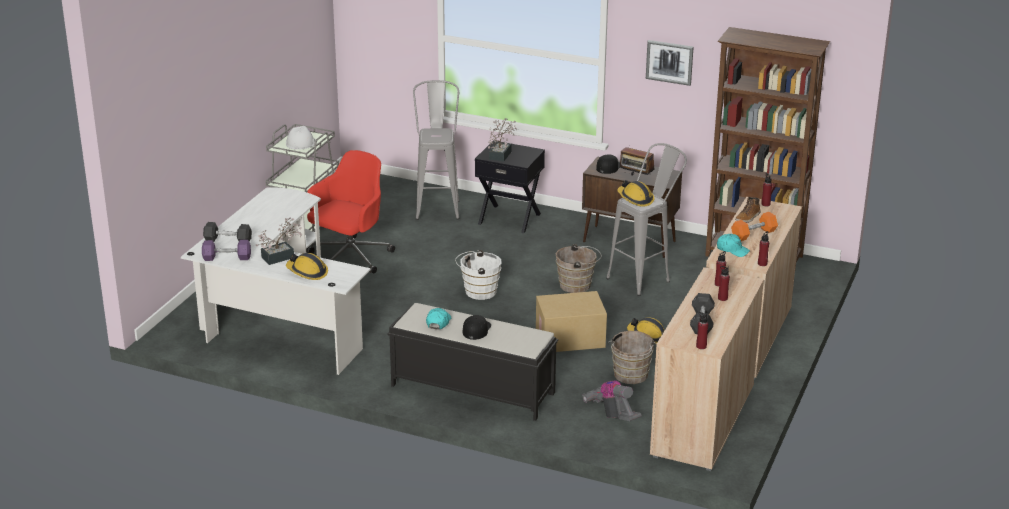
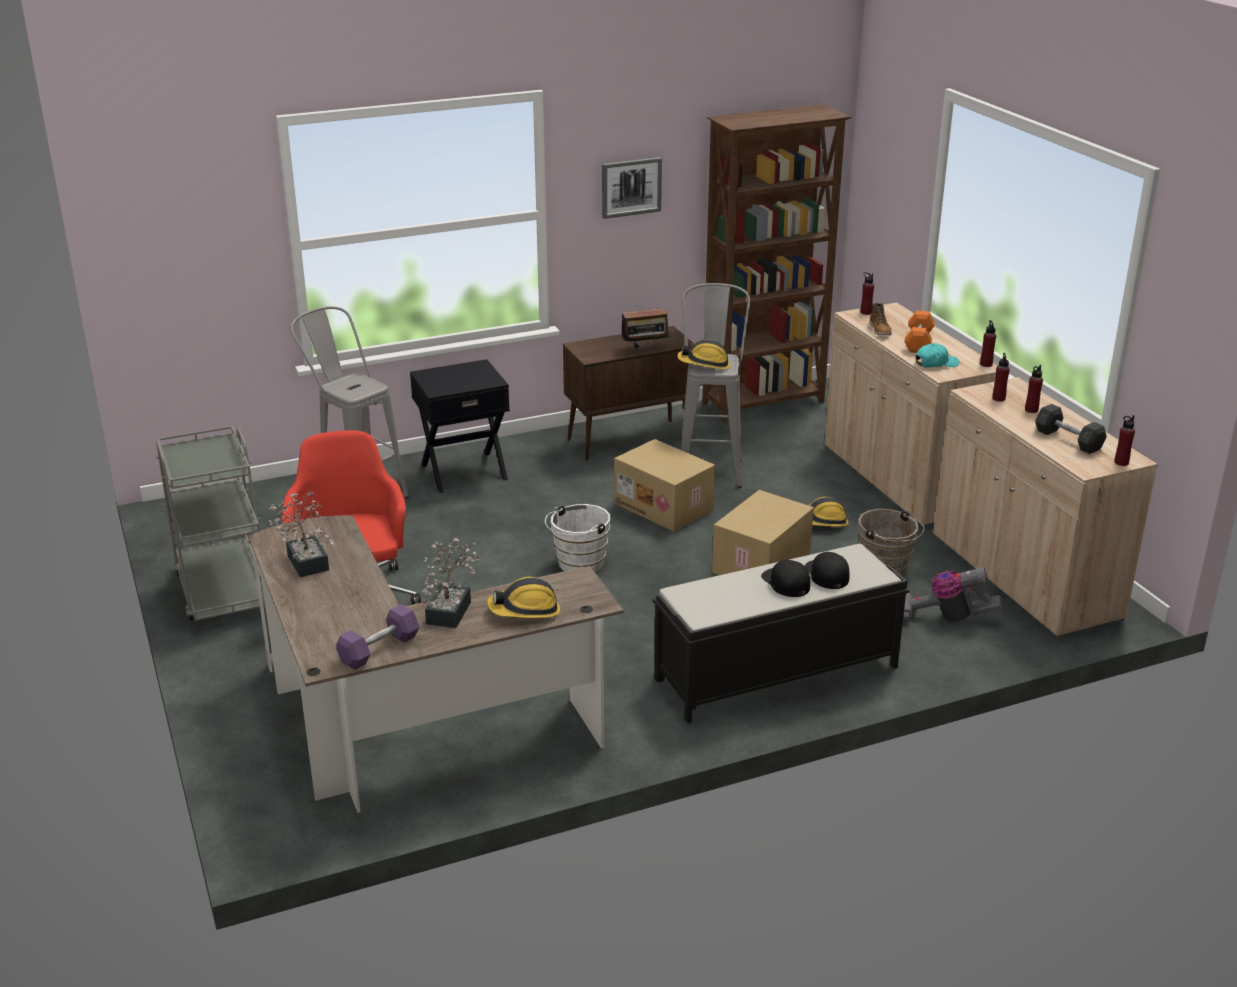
camera: 45 degrees left, 0 degrees up
(228, 240) = (334, 626): grey dumbbell -> none
(277, 321) = (404, 728): white desk -> brown desk
(301, 143) = (205, 459): white hard hat -> none
(438, 322) = (732, 596): turquoise cap -> none
(501, 154) = (450, 381): potted plant -> potted plant (307, 560)
(577, 285) = (665, 506): brown bucket -> cardboard box
(609, 167) = (597, 349): black cap -> black cap (827, 574)

